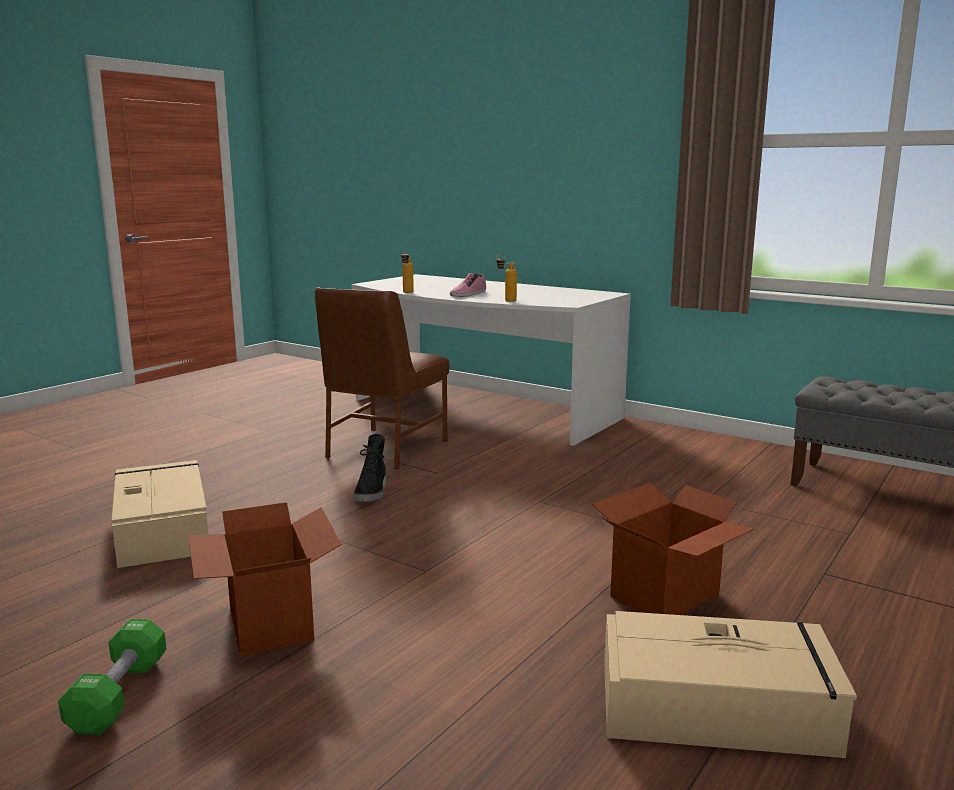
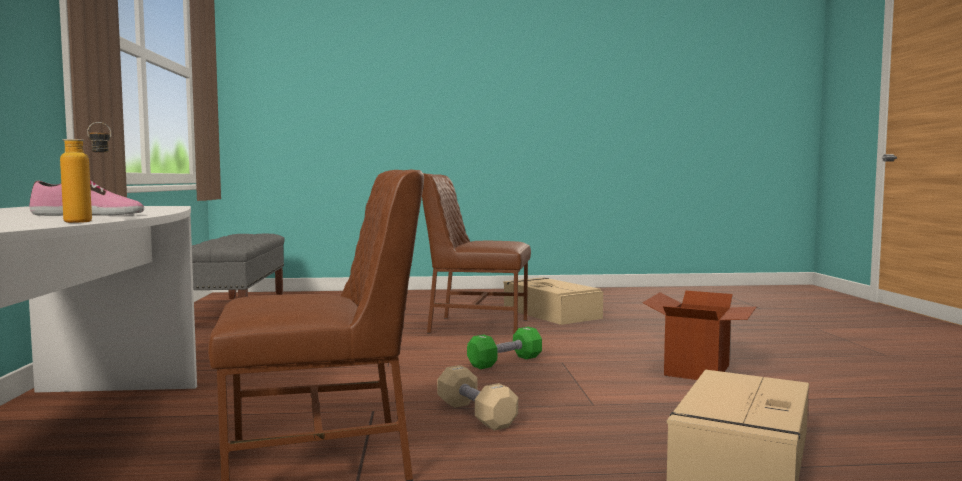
camera: 130 degrees left, 10 degrees down
(119, 695) = (811, 371): green dumbbell -> green dumbbell (505, 361)
(372, 492) = (476, 414): black boot -> beige dumbbell
(506, 301) = (158, 210): bottle -> none
(666, 595) = (476, 326): cardboard box -> brown chair

